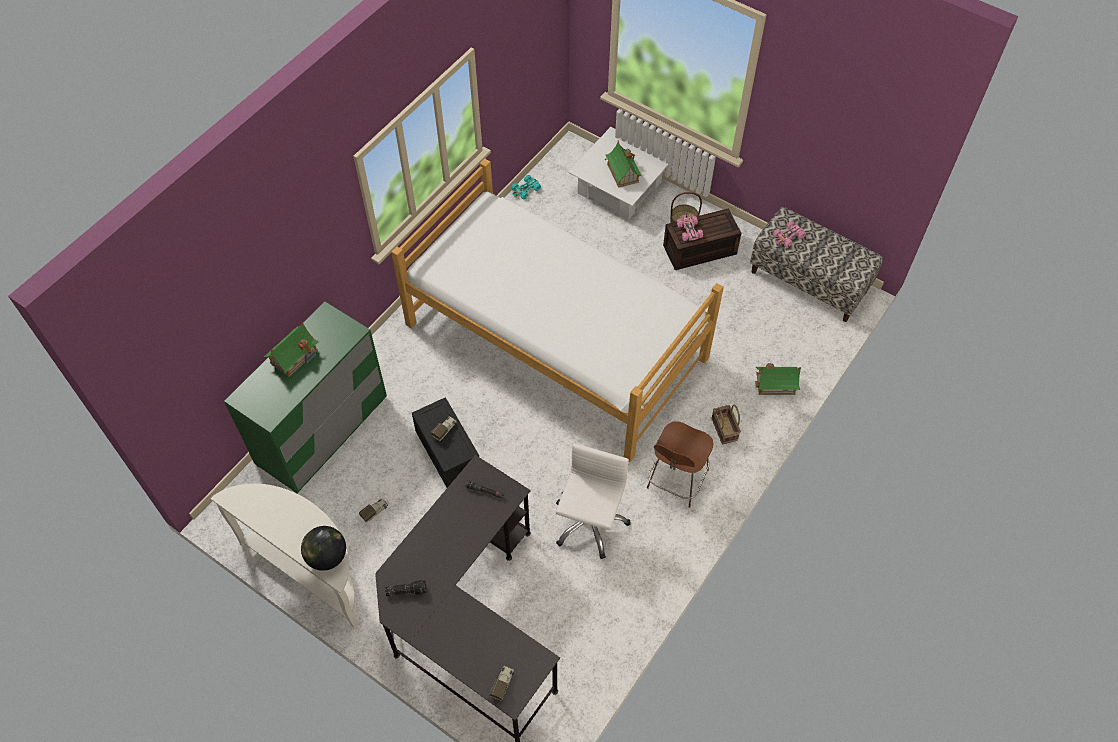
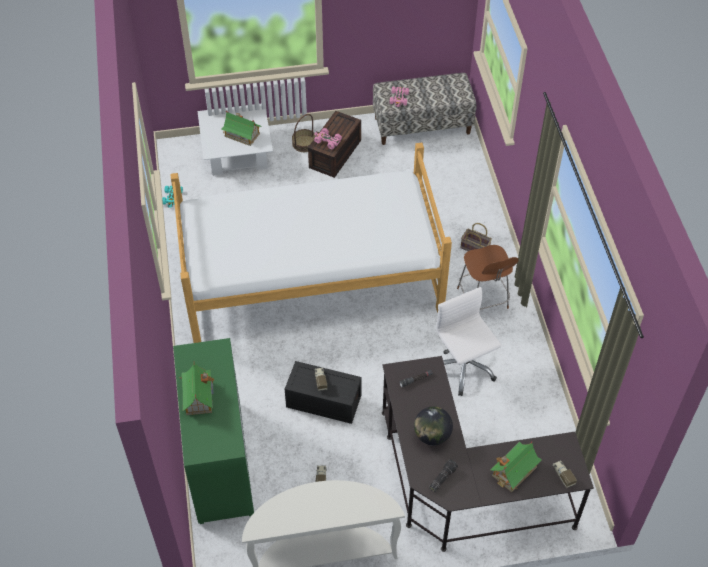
camera: 45 degrees left, 5 degrees down
(327, 556) = (369, 503): globe -> globe (432, 435)
(775, 384) = (473, 199): toy house -> toy house (514, 471)

